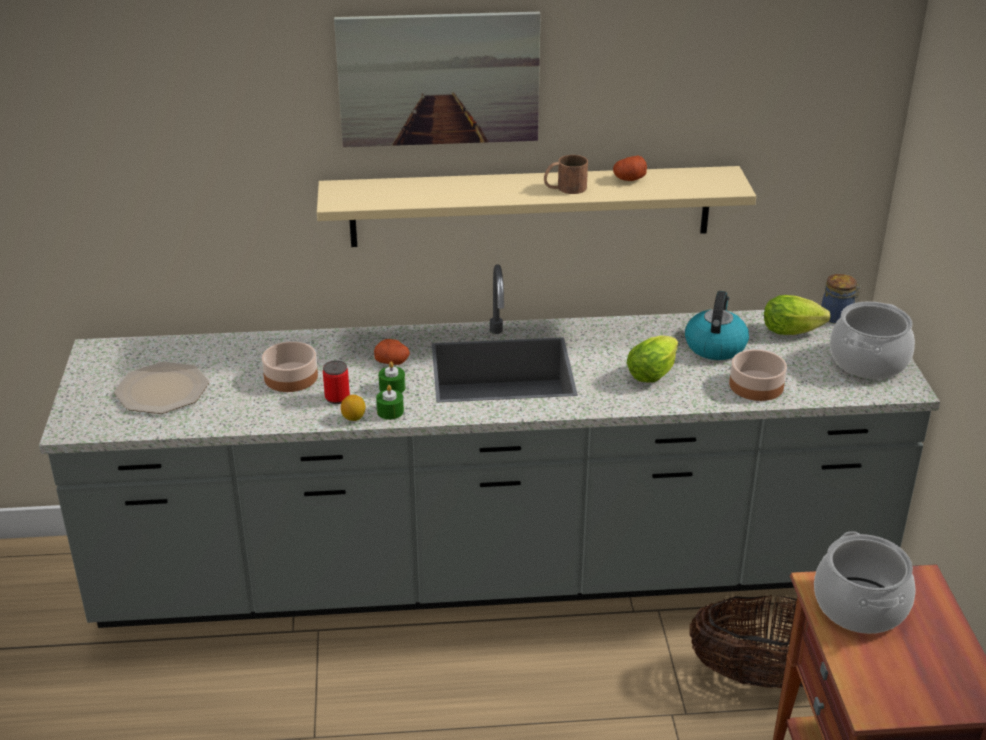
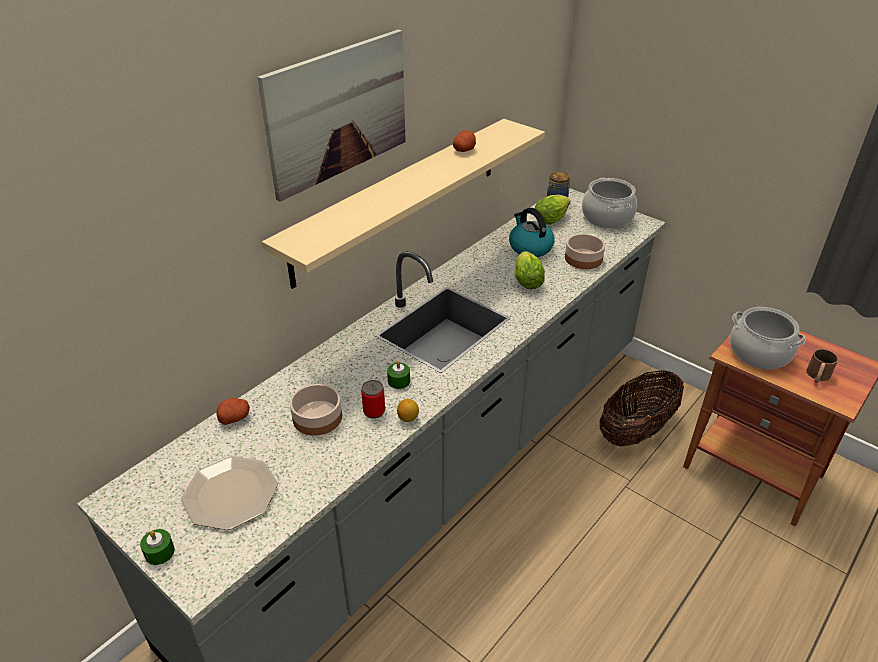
camera: 45 degrees left, 5 degrees up
(390, 411) = (424, 398): green candle -> green candle (159, 552)
(393, 361) = (370, 363): potato -> potato (235, 417)
(564, 188) = (439, 171): brown mug -> brown mug (817, 376)

